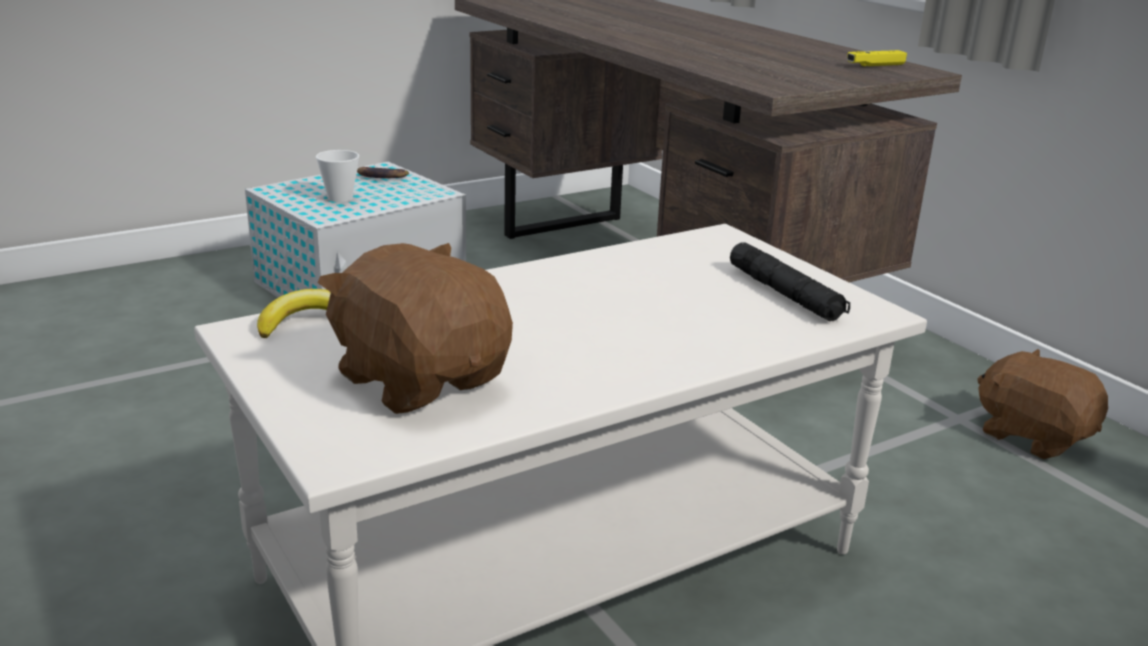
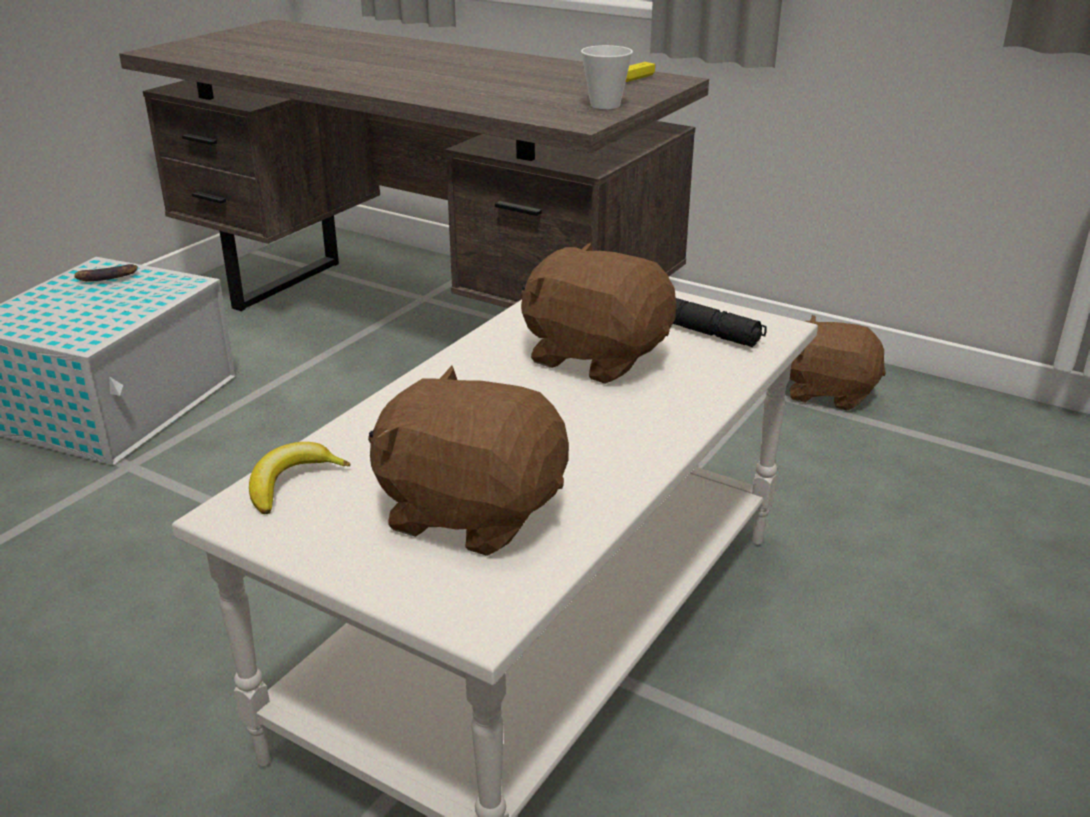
camera: 25 degrees left, 5 degrees up
(340, 198) = (81, 314): cup -> cup (605, 105)
(665, 294) = (596, 356): none -> brown plush toy

